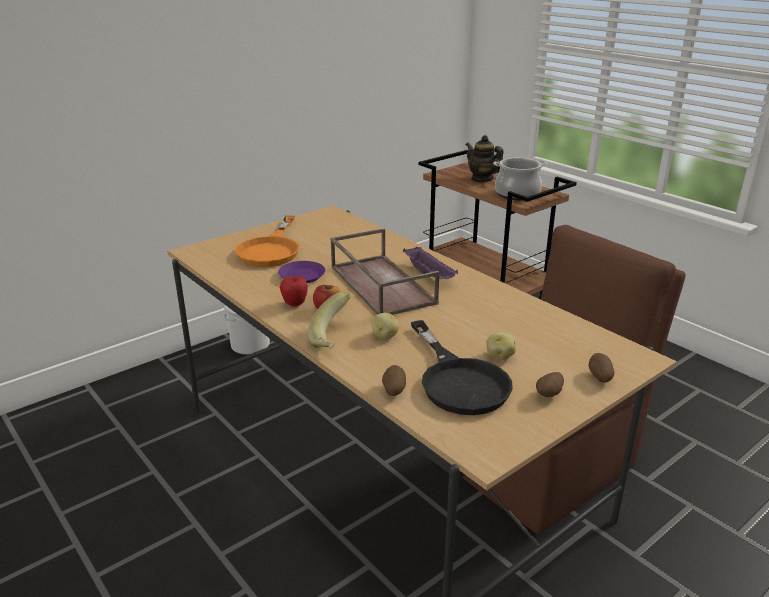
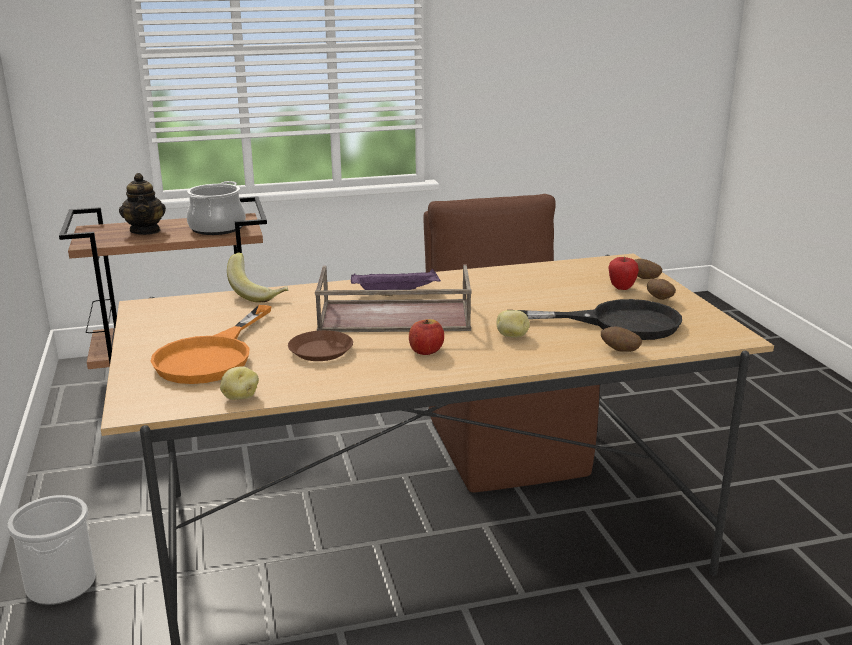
camera: 65 degrees left, 5 degrees down
(271, 249) = (212, 356): orange frying pan -> orange frying pan turned 75 degrees clockwise
(295, 304) = (393, 365): apple -> apple (621, 288)
(301, 276) = (320, 351): purple plate -> brown plate
(334, 338) = (495, 358): banana -> banana (259, 294)
(482, 179) = (145, 231): teapot -> teapot turned 90 degrees counterclockwise
(500, 356) = (587, 300): potato -> potato (239, 397)

